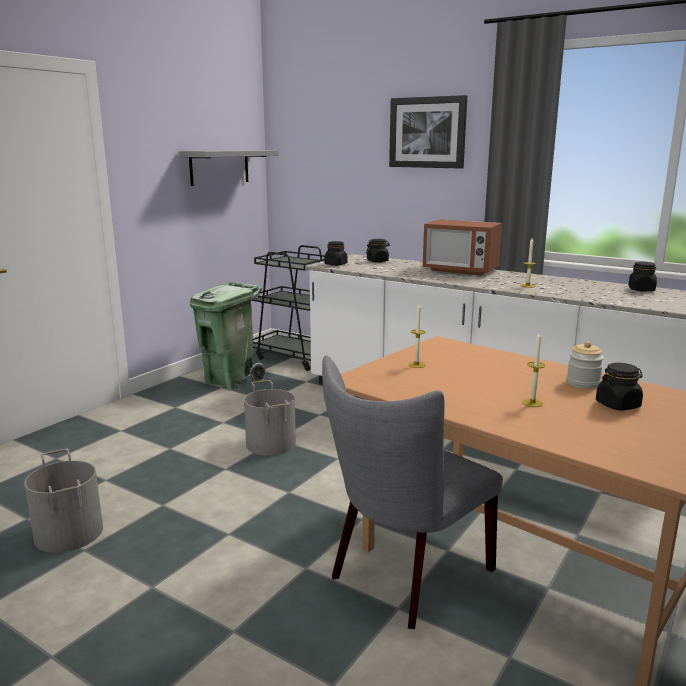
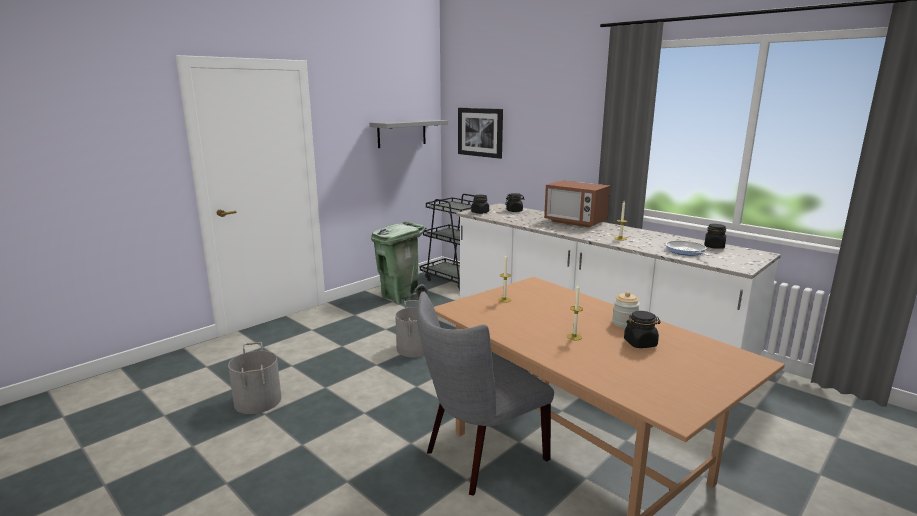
camera: 10 degrees right, 0 degrees up
(427, 132) = (558, 110): picture -> picture (480, 132)
(614, 296) = (686, 251): none -> frying pan

